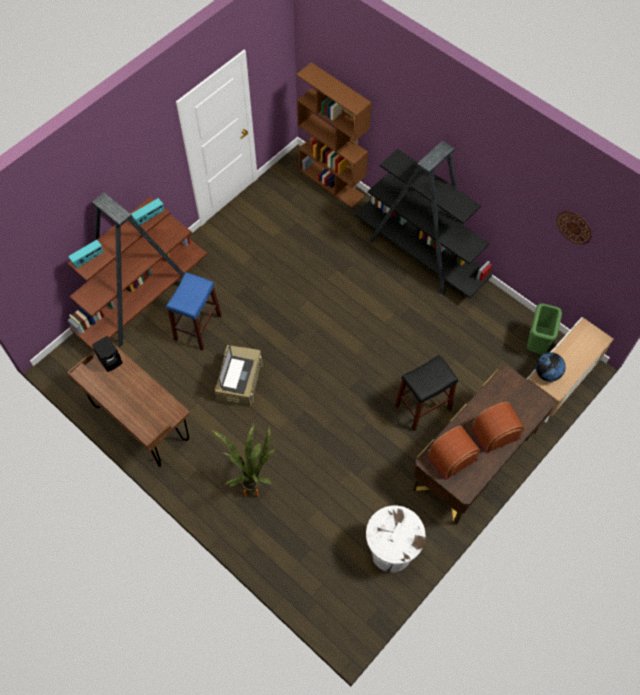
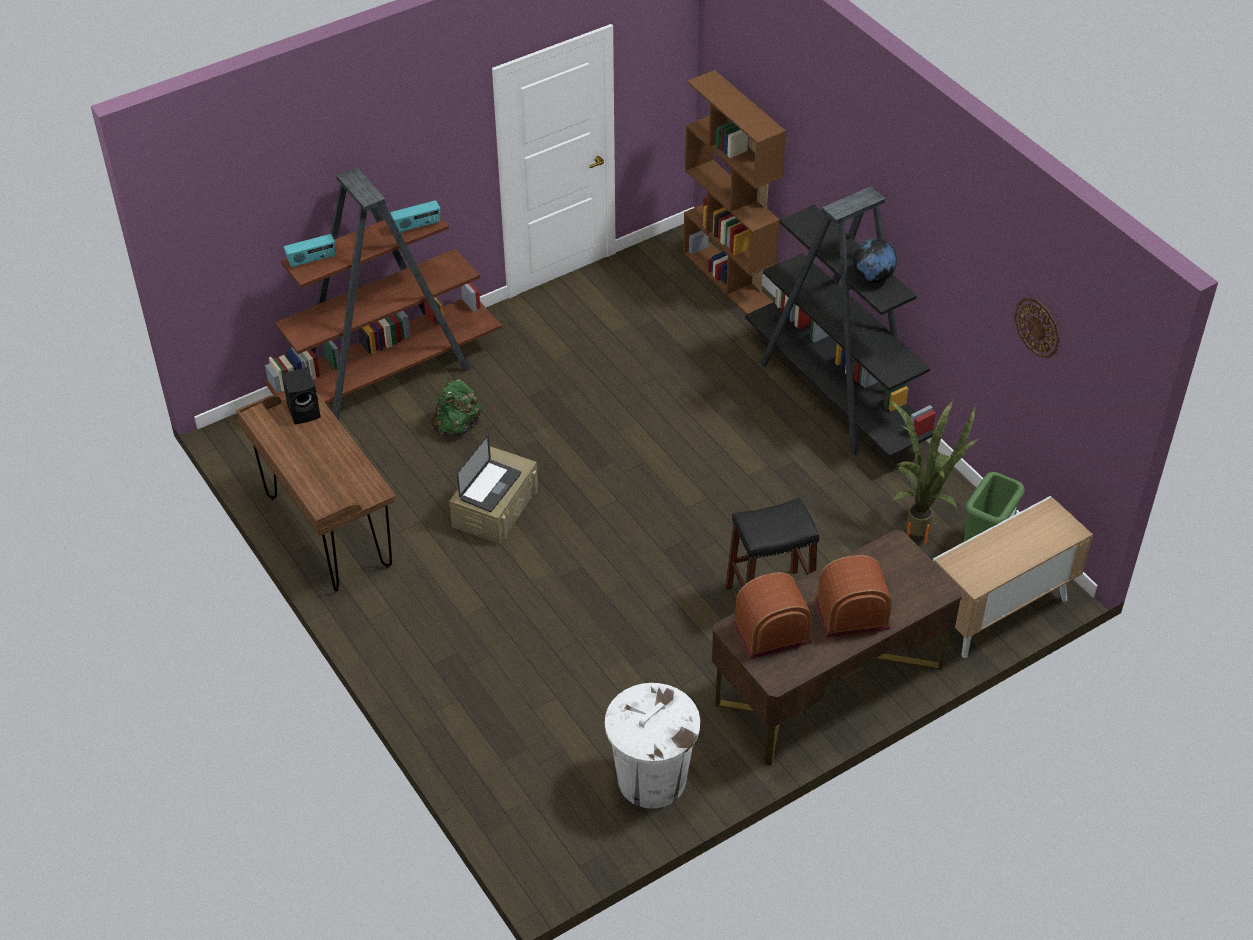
camera: 15 degrees right, 15 degrees down
(198, 327) = (457, 426): blue stool -> green backpack
(253, 485) = (467, 645): potted plant -> potted plant (920, 529)
(547, 373) = (967, 559): globe -> globe (872, 277)

